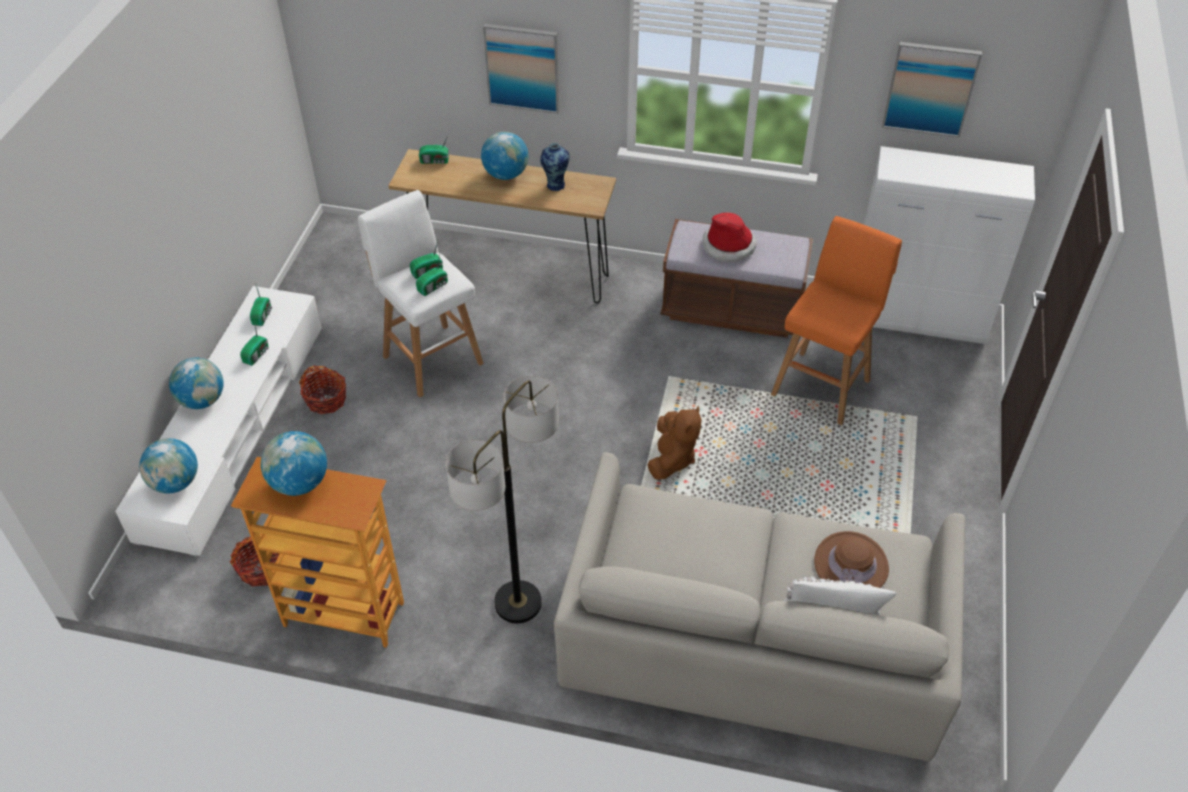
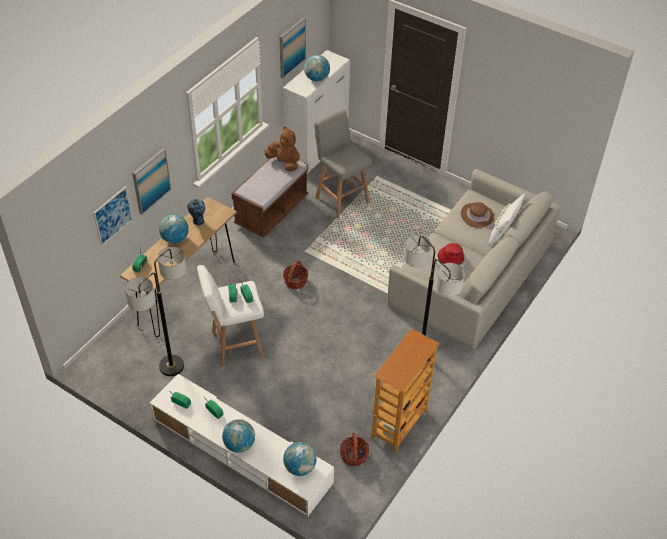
camera: 70 degrees left, 0 degrees up
(299, 483) = (399, 362): globe -> globe (316, 78)
(326, 400) = (242, 401): basket -> basket (295, 281)
(364, 305) = (171, 366): none -> floor lamp
(436, 62) = (113, 216): none -> picture
(672, 459) = (360, 268): brown plush toy -> brown plush toy (284, 163)
(728, 246) = (268, 180): hat -> hat (450, 261)
(822, 385) = (341, 199): orange stool -> grey stool

